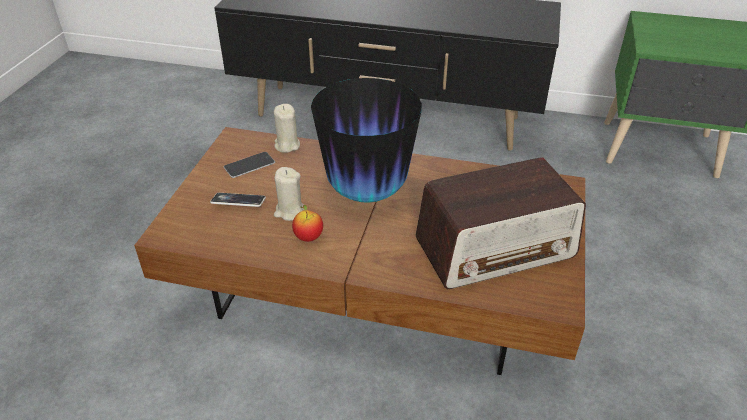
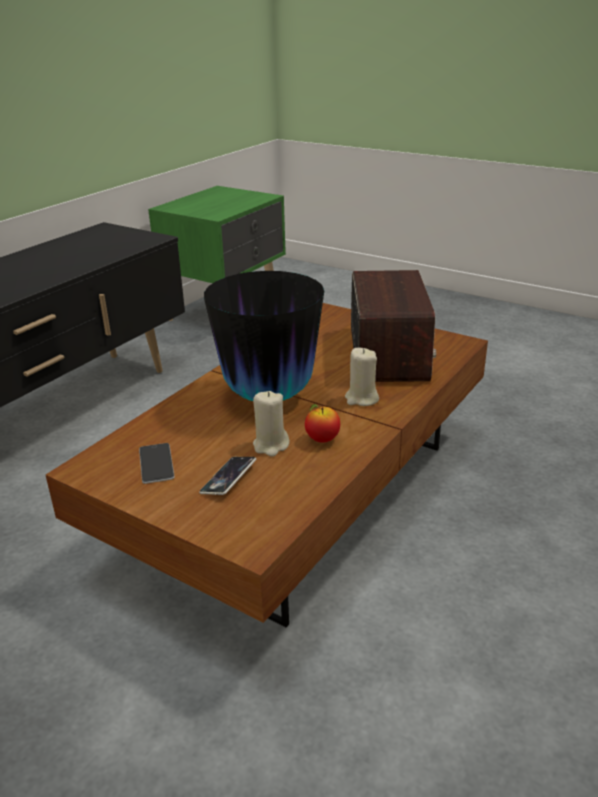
camera: 70 degrees left, 10 degrees down
(287, 145) = (138, 432): beige candle -> beige candle (361, 399)

